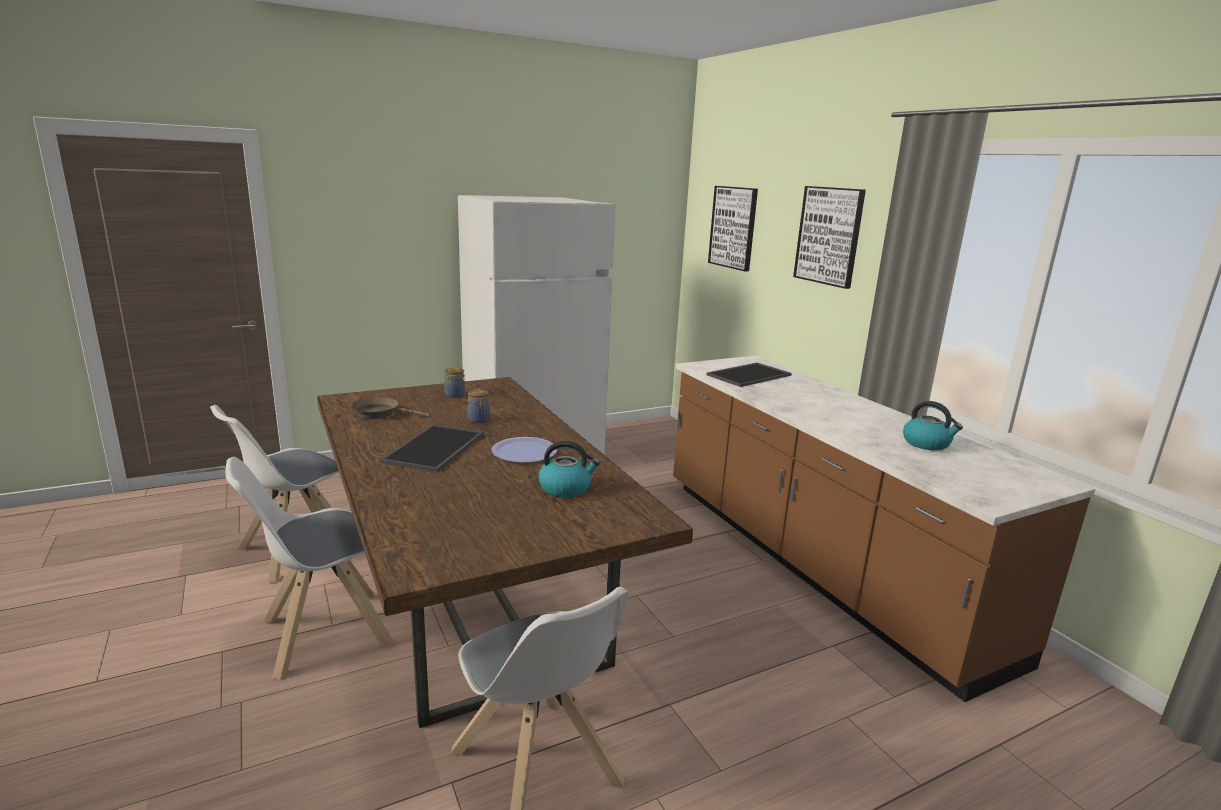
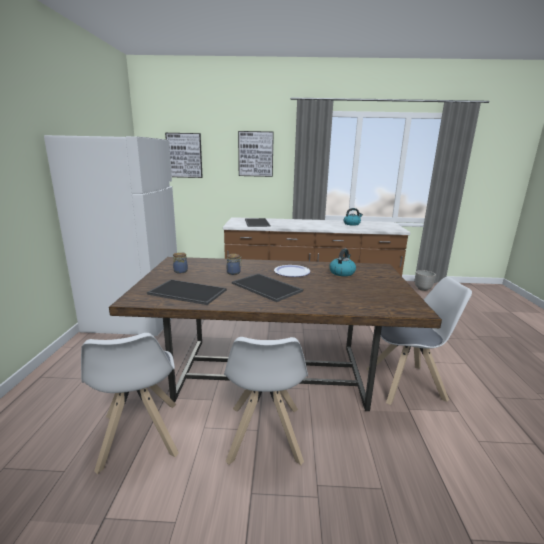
camera: 60 degrees left, 0 degrees up
(380, 413) = (186, 292): brown frying pan -> tray
(1144, 757) = (423, 289): none -> planter

